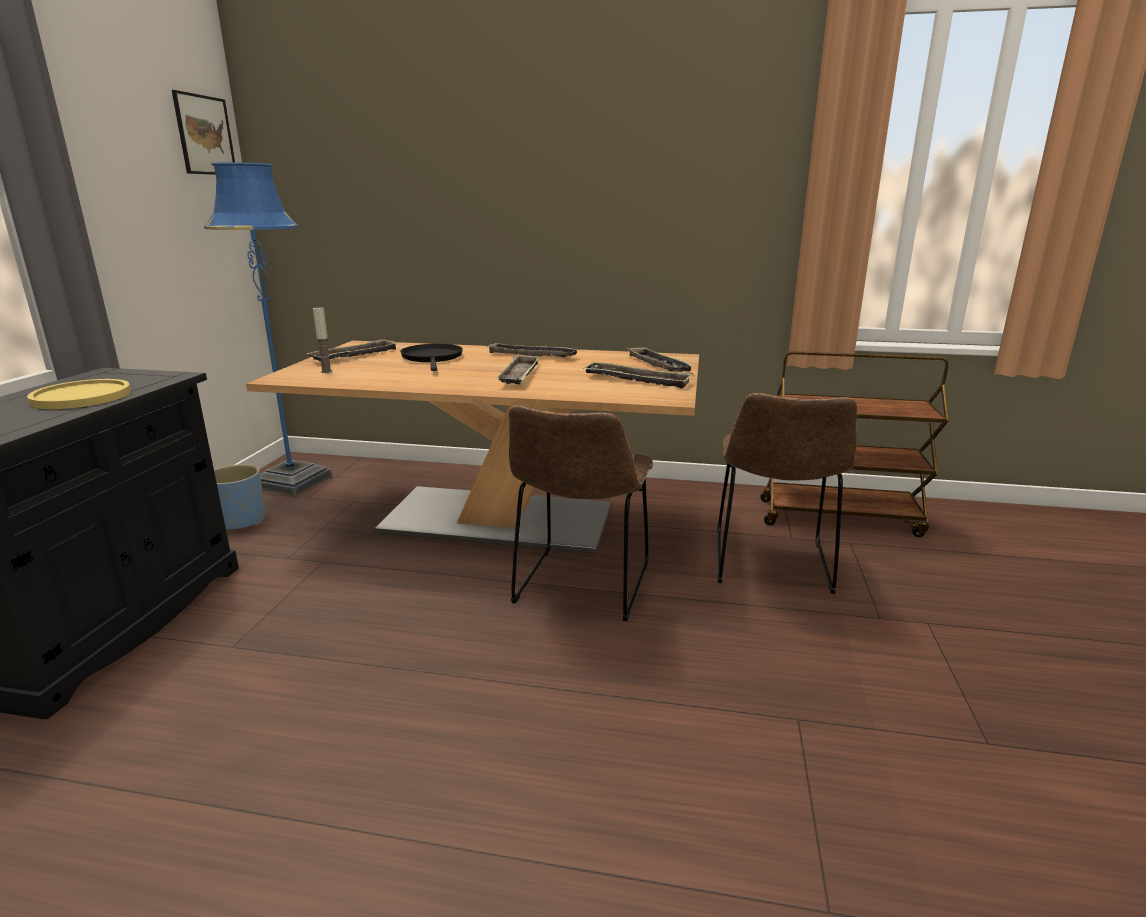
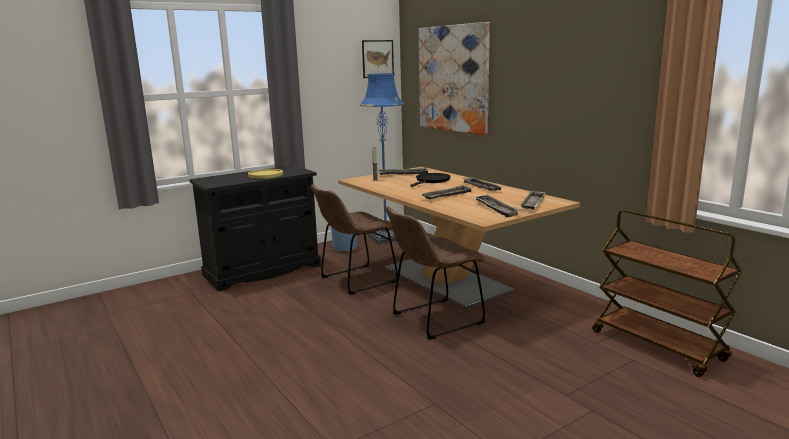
camera: 45 degrees right, 5 degrees down
(391, 178) = (453, 79): none -> picture
(771, 566) = (552, 349): brown chair -> brown chair (355, 281)

